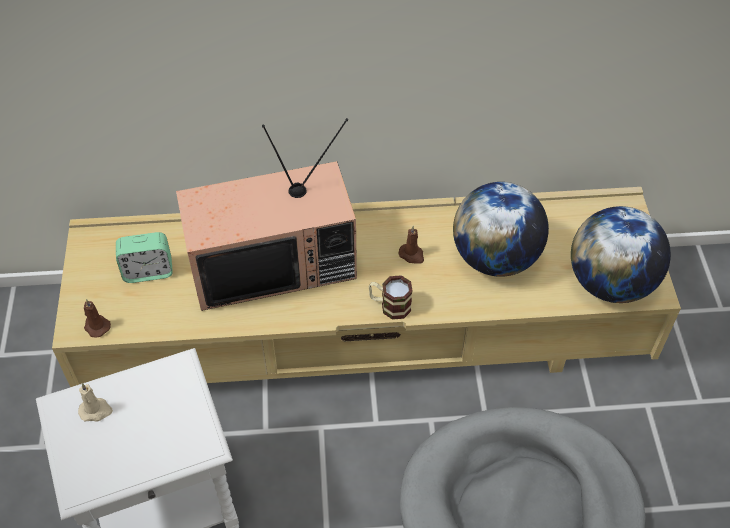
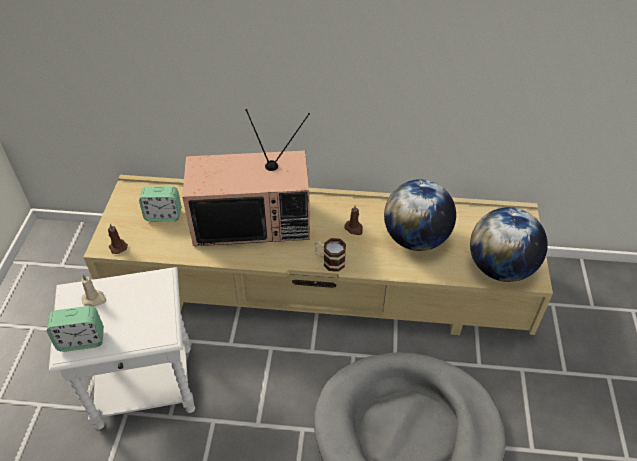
camera: 10 degrees right, 5 degrees down
(95, 470) = (82, 340): none -> alarm clock

